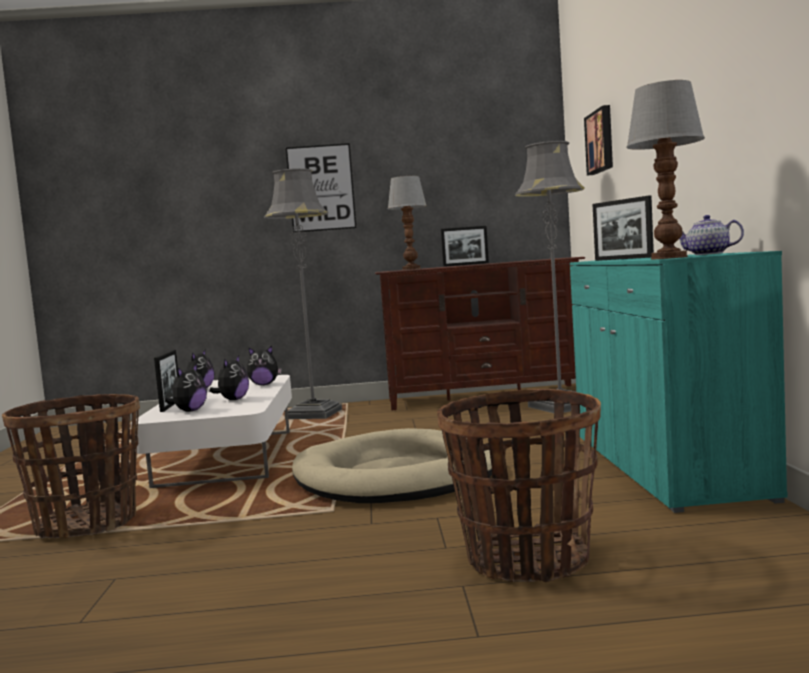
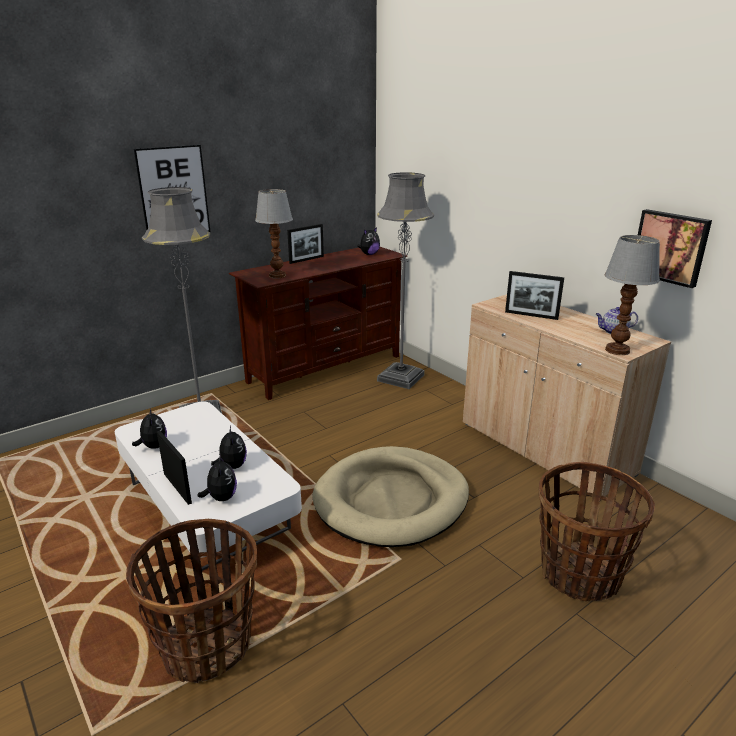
camera: 35 degrees left, 20 degrees up
(264, 385) = (215, 428): plush toy -> plush toy (369, 254)
(601, 141) = (444, 173): picture -> picture (670, 247)
(664, 466) = (544, 448): turquoise cabinet -> beige cabinet

